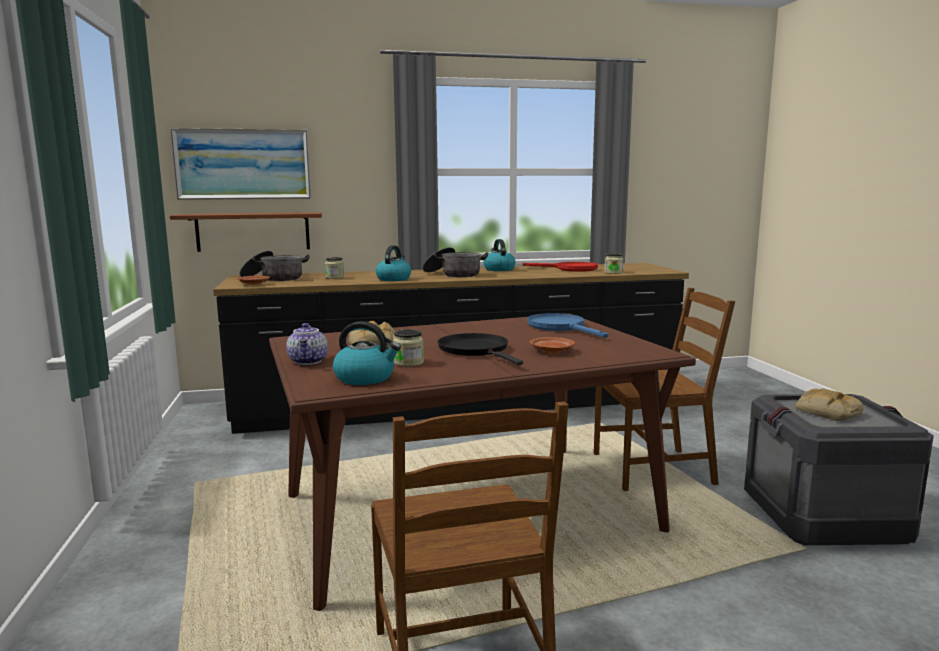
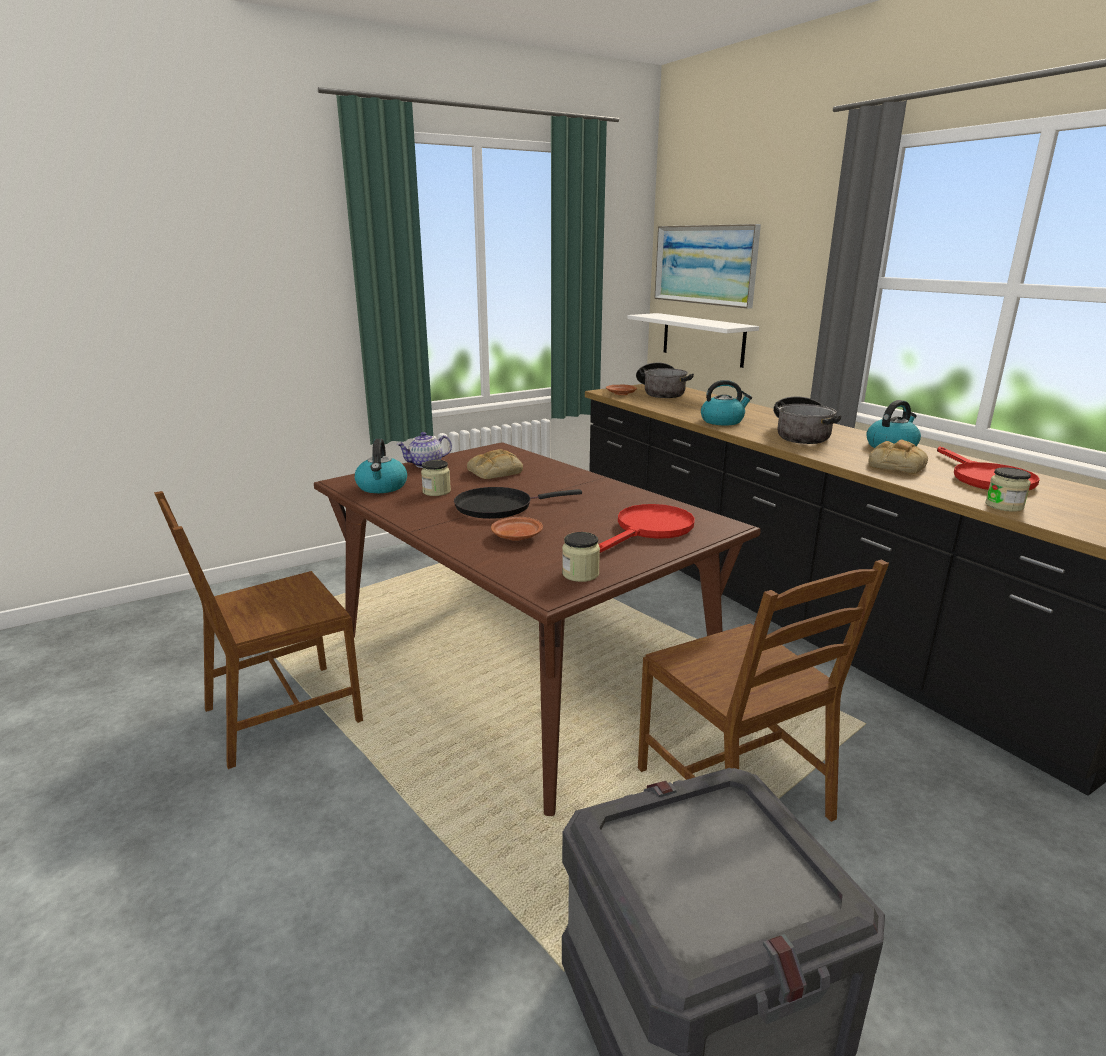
camera: 70 degrees right, 10 degrees up
(253, 231) = (702, 339): brown shelf -> white shelf
(334, 277) = (699, 405): jar -> jar (580, 574)
(476, 350) = (498, 507): black frying pan -> black frying pan turned 150 degrees counterclockwise
(561, 327) = (649, 530): blue frying pan -> red frying pan
(826, 412) = (713, 852): bread -> bread (896, 465)

